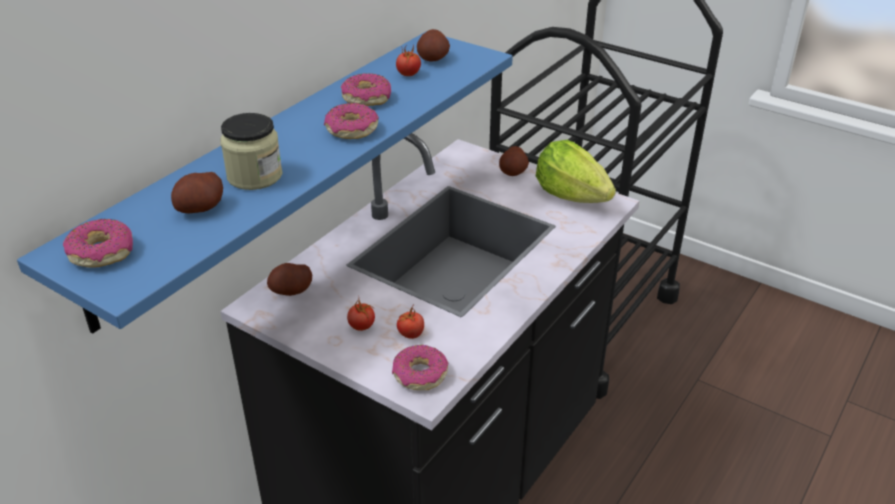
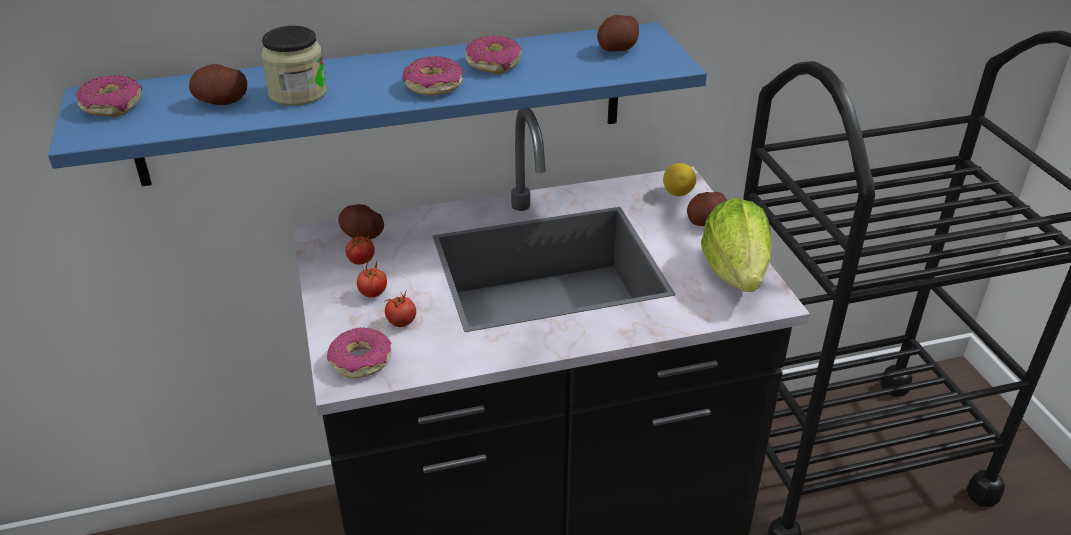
camera: 40 degrees right, 0 degrees up
(408, 75) = (567, 56): tomato -> tomato (361, 261)
(472, 161) = (678, 193): none -> lemon

